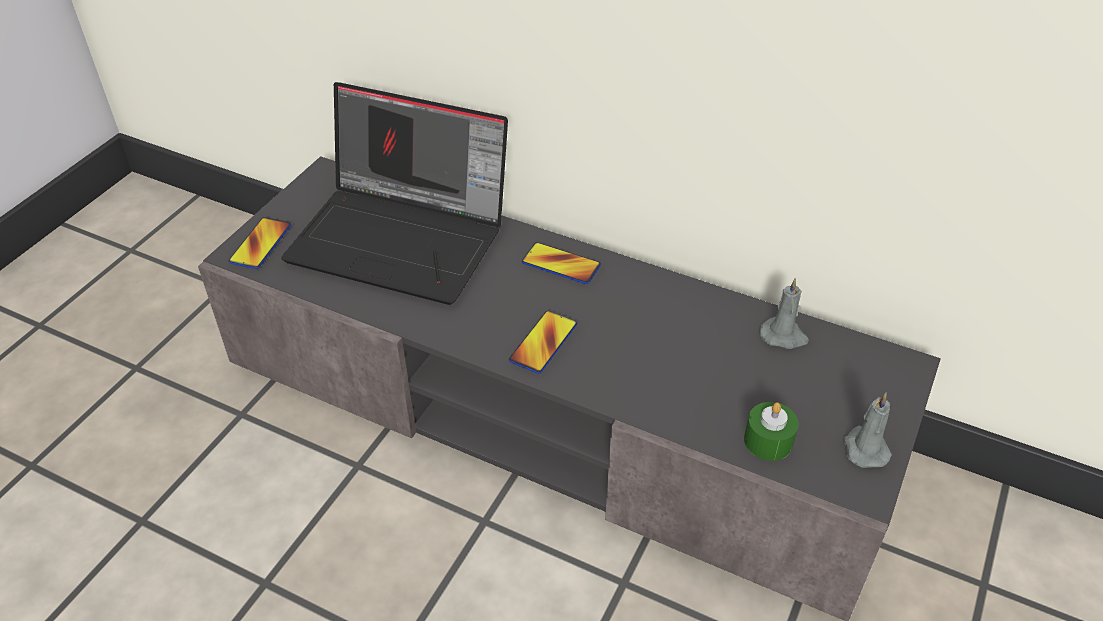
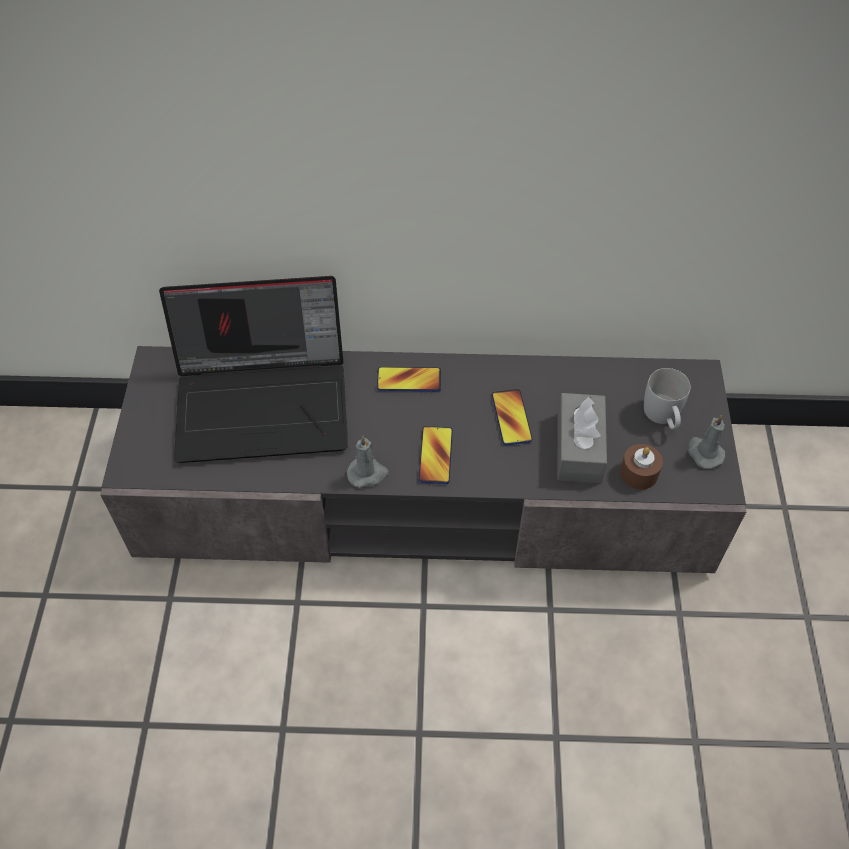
camera: 25 degrees left, 10 degrees up
(261, 244) = (143, 453): phone -> phone (511, 418)
(711, 390) = (579, 447): none -> grey tissue box
(768, 441) = (639, 473): green candle -> brown candle
(784, 336) = (607, 382): grey candle -> grey candle (368, 473)
(833, 393) = (663, 417): none -> white mug

